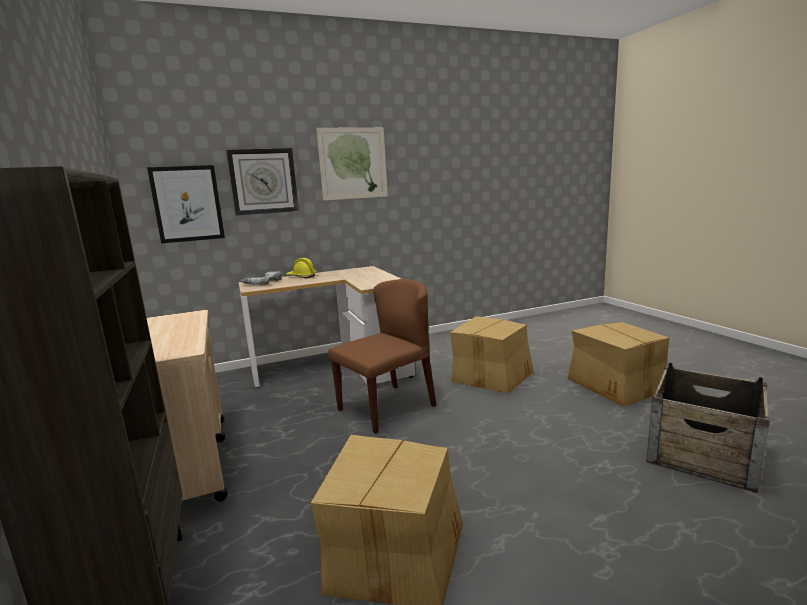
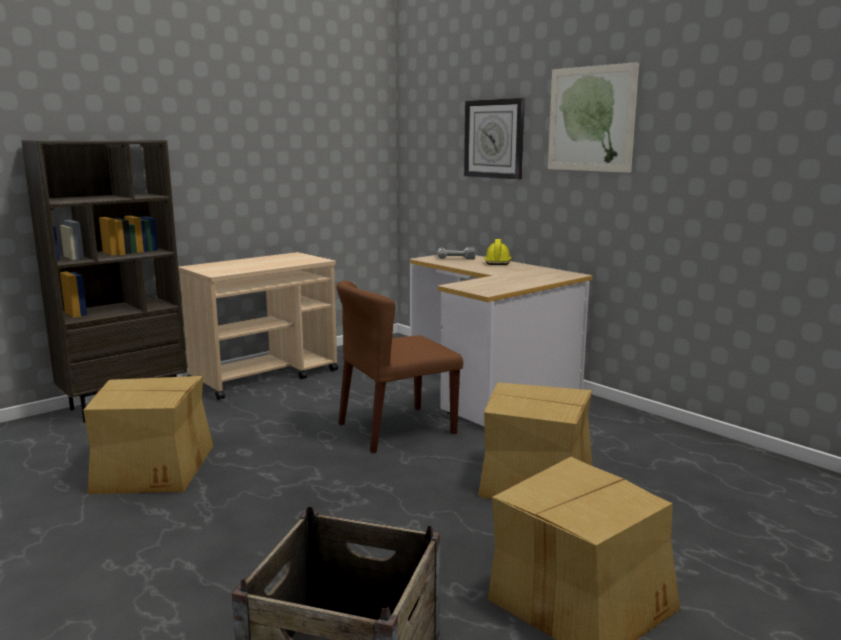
camera: 70 degrees right, 0 degrees up
(187, 204) = (434, 158): picture -> none
(387, 407) = (396, 429): brown chair -> brown chair turned 120 degrees clockwise

